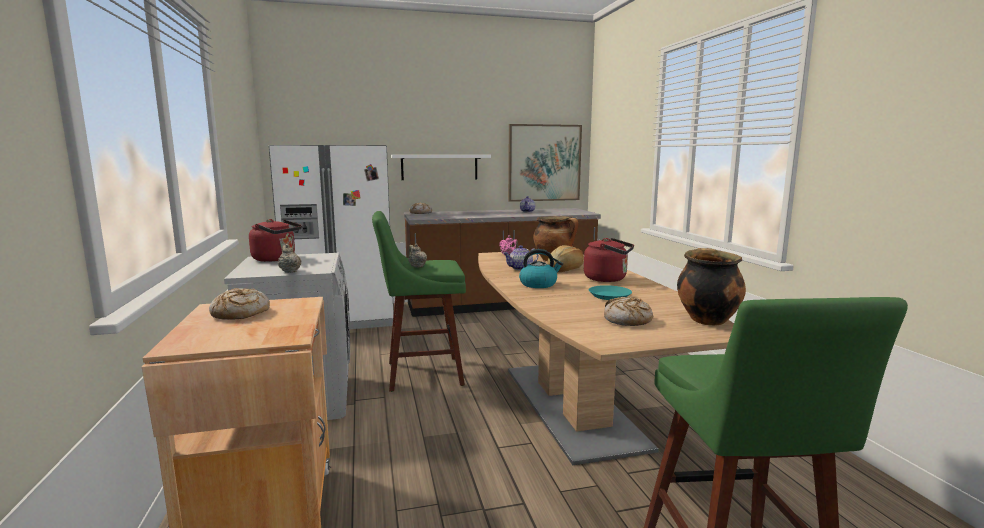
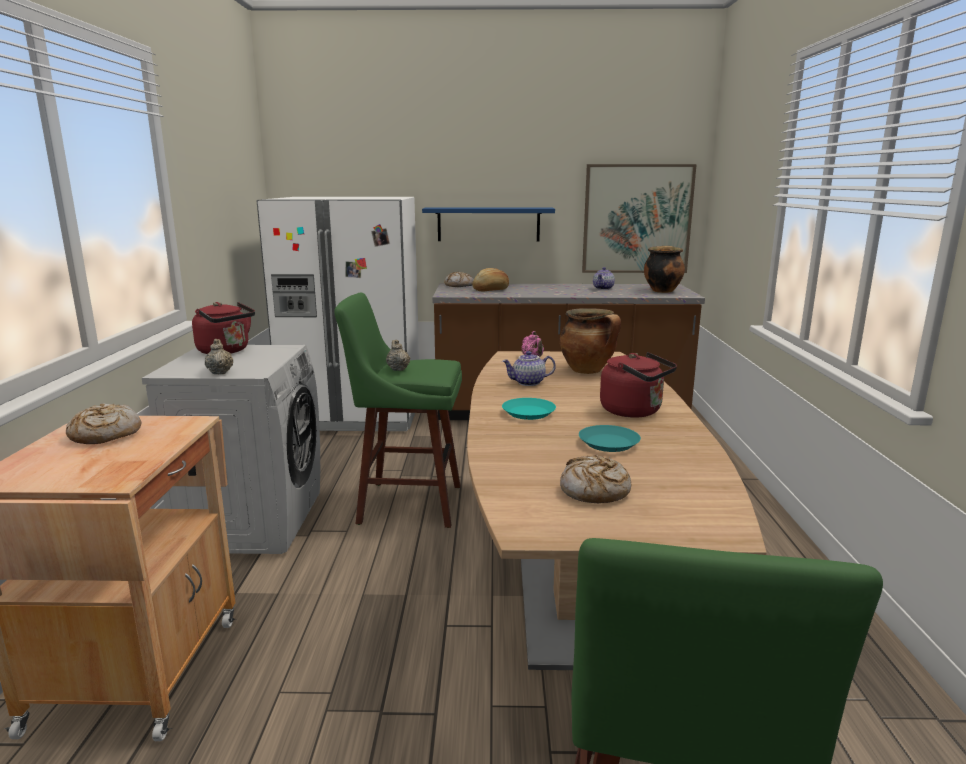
camera: 15 degrees right, 5 degrees up
(439, 167) = (488, 224): white shelf -> blue shelf
(539, 284) = (528, 413): kettle -> turquoise plate
(565, 269) = (589, 388): bread -> bread (491, 290)
(706, 320) = (715, 504): cooking pot -> cooking pot (662, 291)

